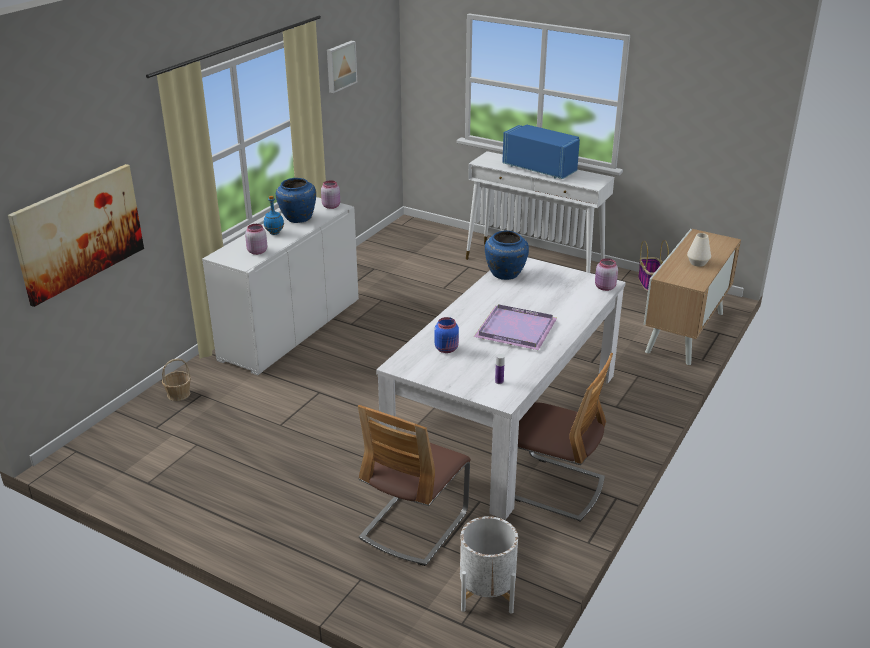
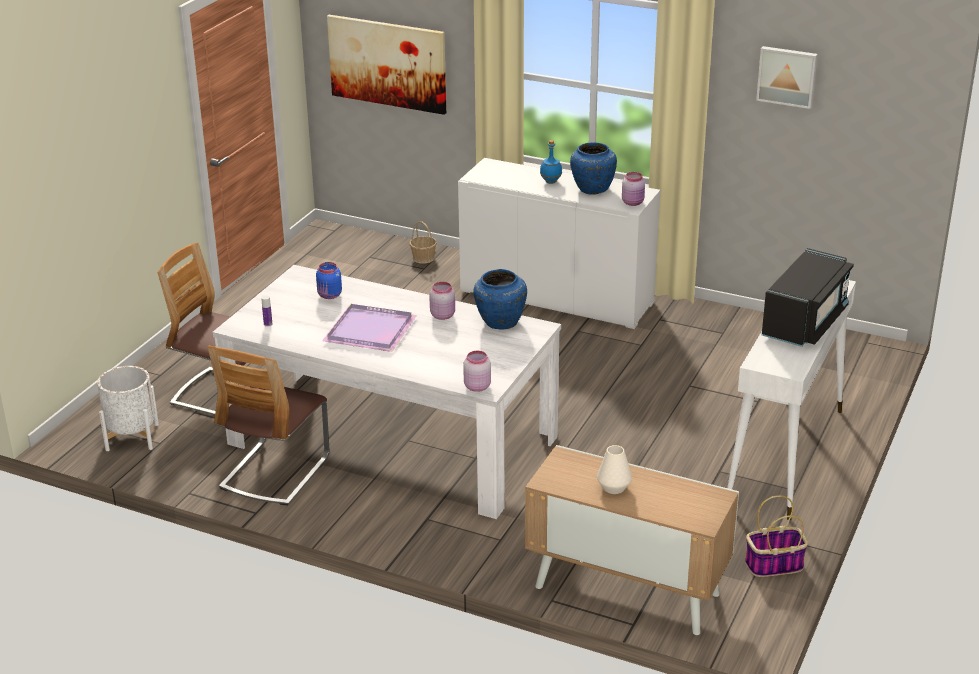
camera: 85 degrees right, 0 degrees up
(256, 251) = (504, 179): pink jar -> pink jar (442, 315)
(540, 168) = (805, 322): blue microwave -> black microwave

